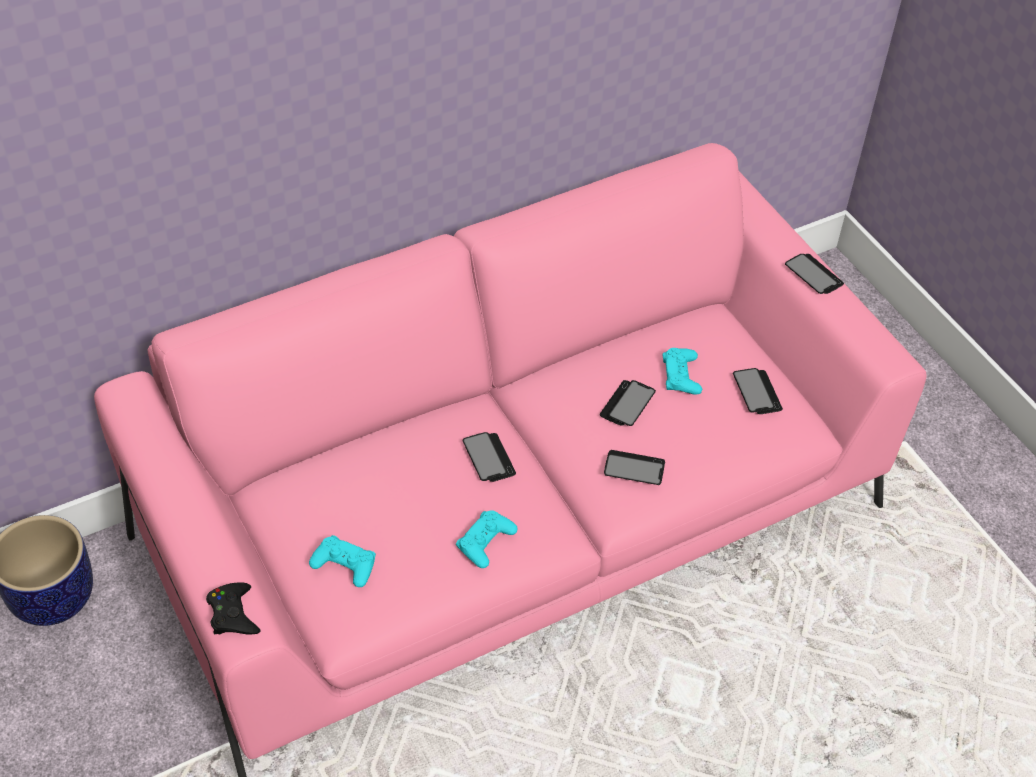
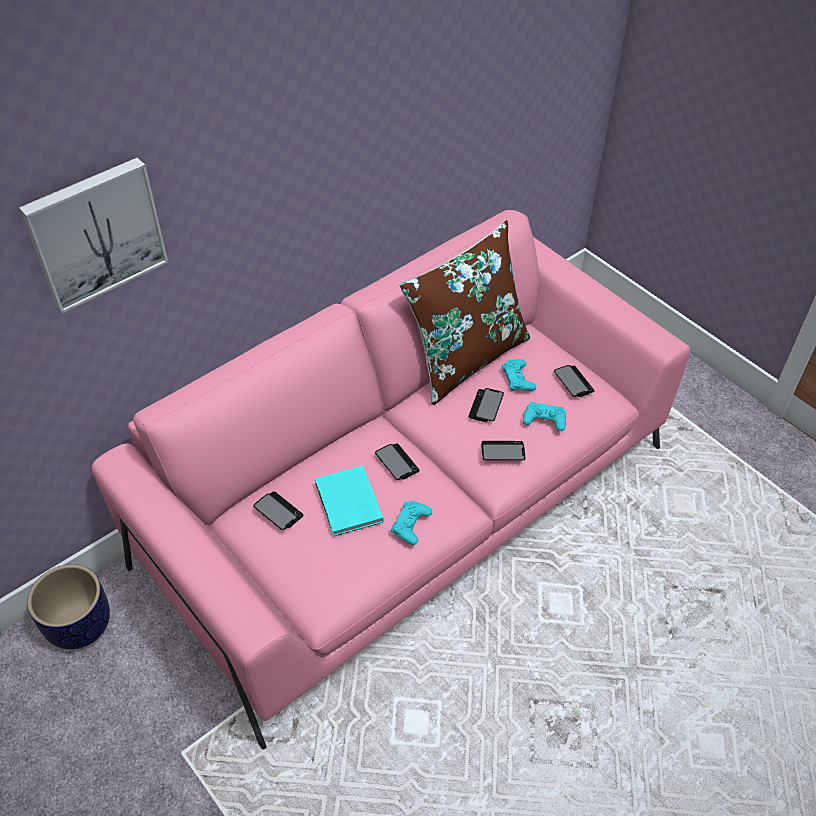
camera: 10 degrees left, 0 degrees up
(131, 99) = (95, 233): none -> picture
(233, 614) = (241, 616): black game controller -> none
(344, 564) = (311, 561): turquoise game controller -> turquoise game controller (544, 419)
(410, 501) = (348, 504): none -> turquoise book
(619, 335) = (466, 358): none -> brown pillow
(813, 275) = (595, 292): phone -> phone (278, 511)

